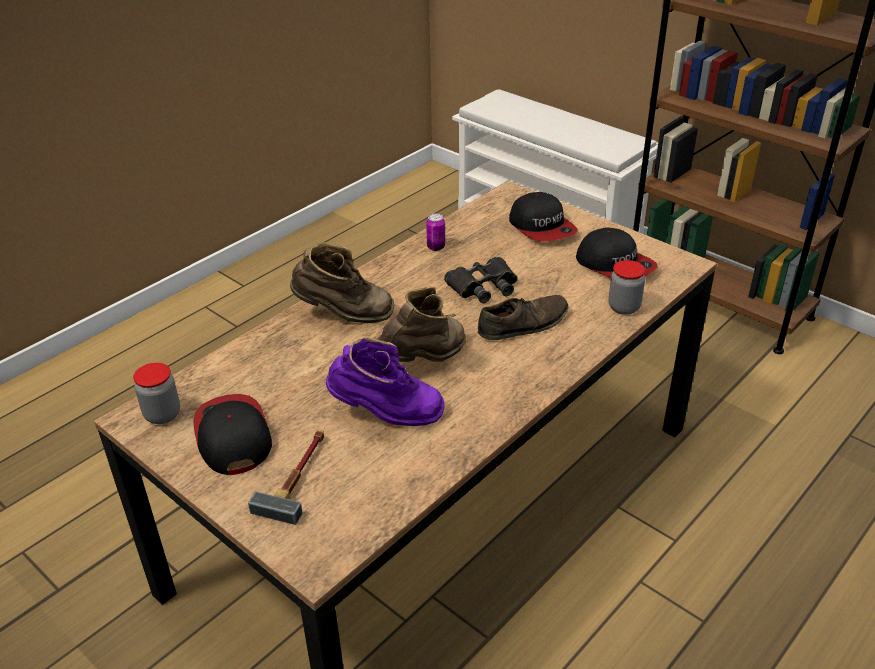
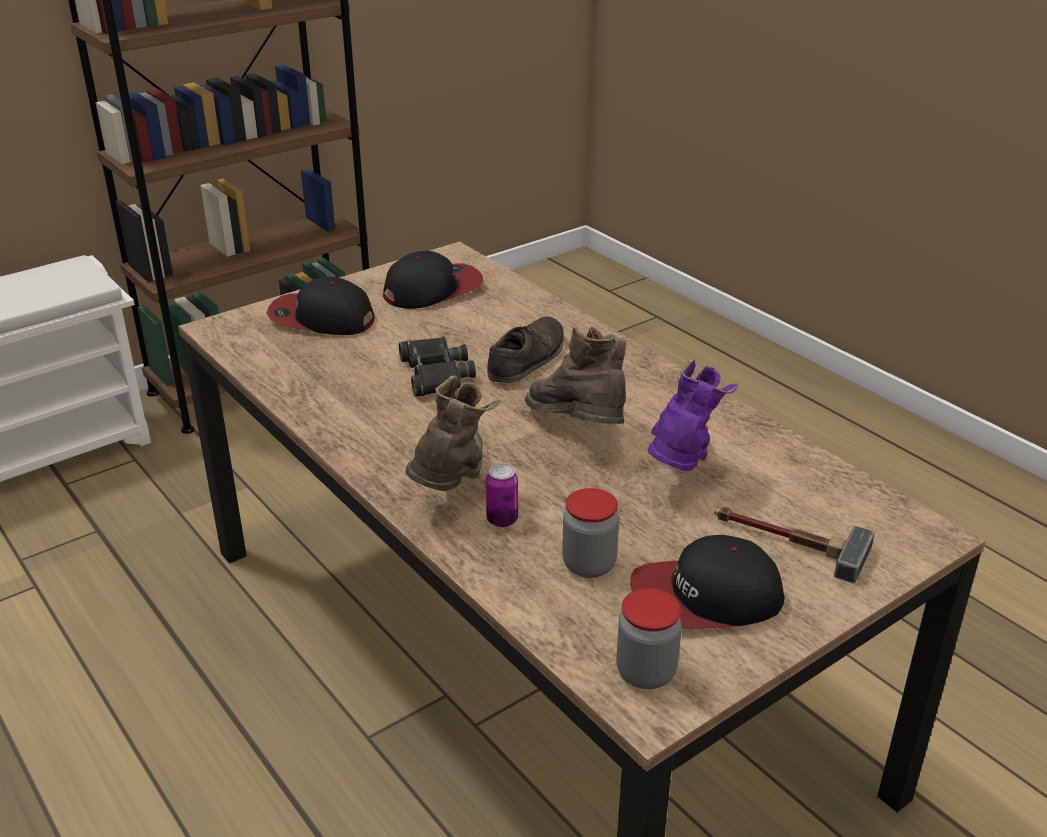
camera: 80 degrees left, 5 degrees down
(436, 247) = (318, 397): can -> can (502, 520)
(523, 324) = (527, 359): brown shoe -> brown shoe turned 45 degrees clockwise
(542, 227) = (321, 319): cap -> cap turned 150 degrees counterclockwise
(624, 307) = (519, 299): jar -> jar (589, 565)

